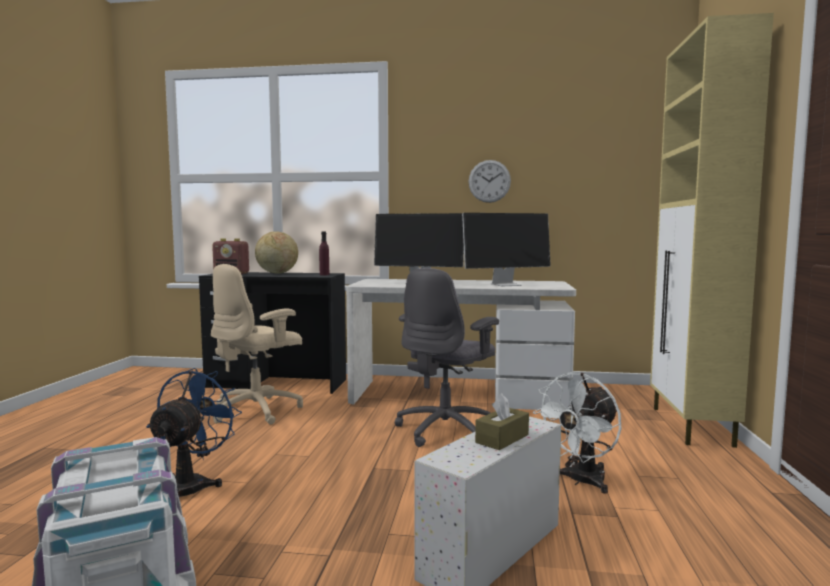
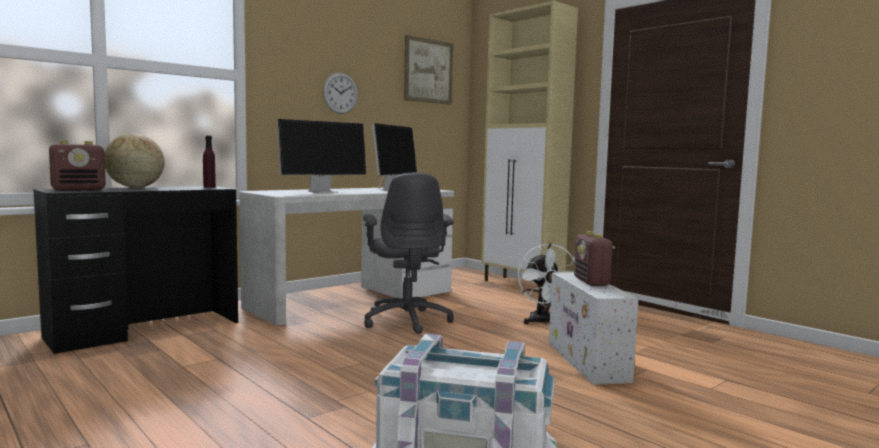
camera: 50 degrees left, 0 degrees up
(192, 485) = (331, 408): blue fan -> none
(257, 411) = (205, 352): beige office chair -> none
(502, 438) = (591, 282): brown tissue box -> radio
(615, 142) = (428, 71): none -> picture

